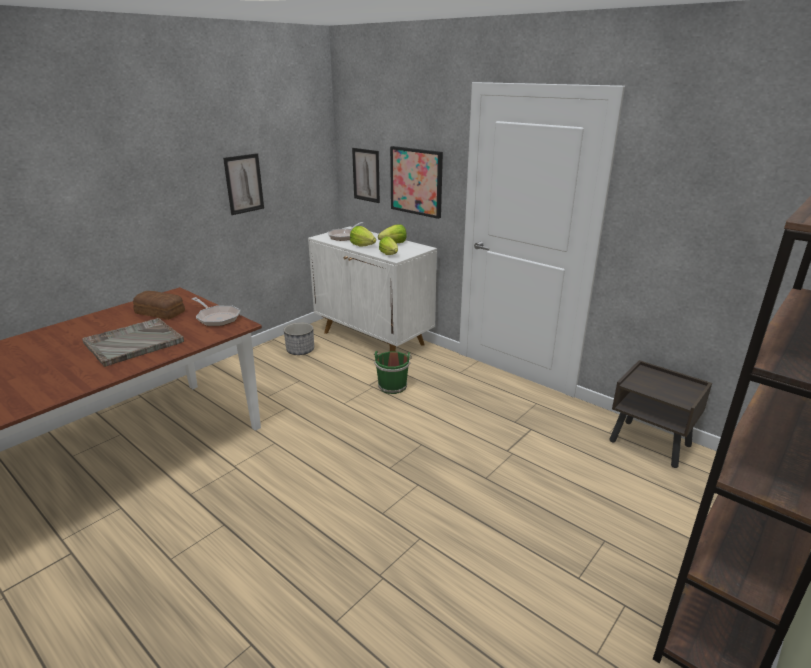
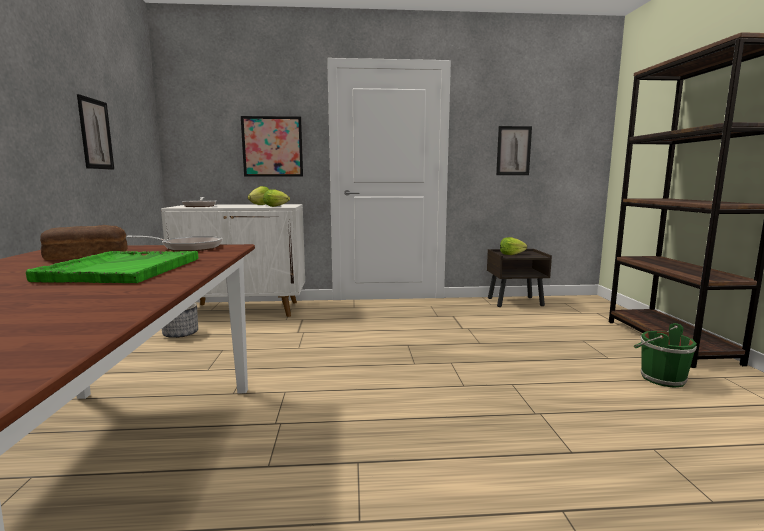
camera: 45 degrees left, 15 degrees down
(133, 343) = (122, 269): grey tray -> green tray
(362, 245) = (236, 206): lettuce -> lettuce (511, 254)
(366, 175) = (206, 148): picture -> picture (513, 151)
(392, 385) = (318, 327): green bucket -> green bucket (660, 378)

